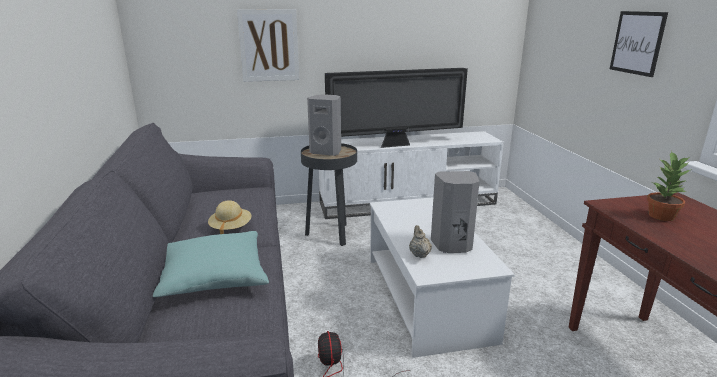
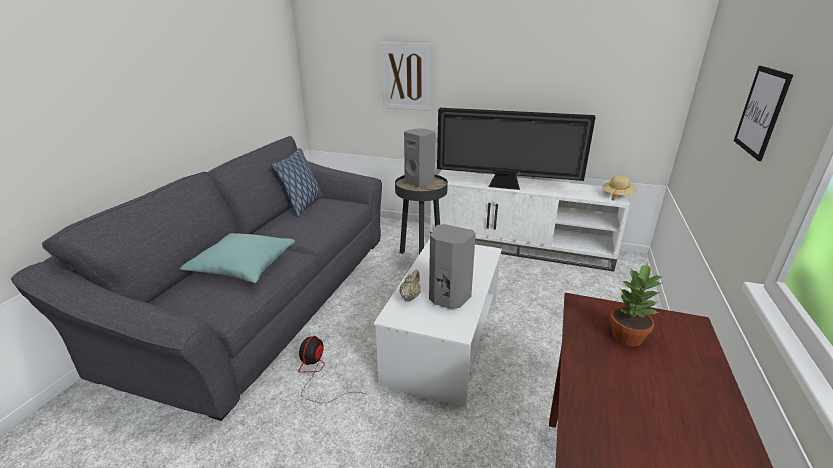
camera: 30 degrees right, 5 degrees up
(198, 203) = (302, 206): none -> pillow
(230, 228) = (299, 232): beige hat -> beige hat (617, 195)

